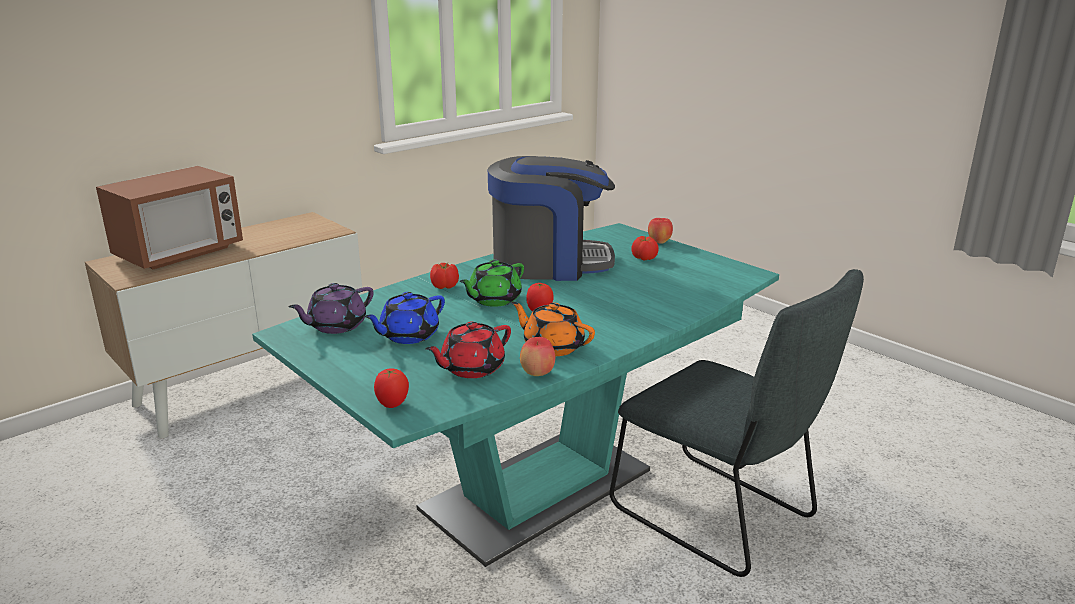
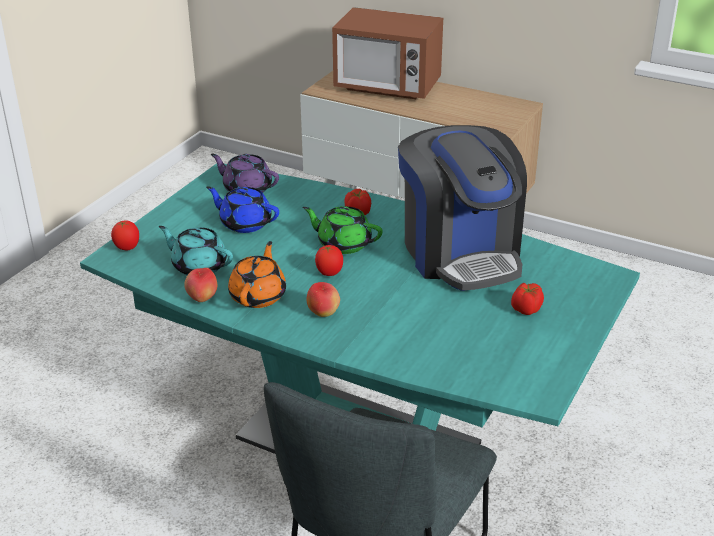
camera: 70 degrees right, 10 degrees up
(471, 368) = (198, 266): red teapot -> turquoise teapot
(659, 242) = (593, 312): apple -> apple (323, 313)

